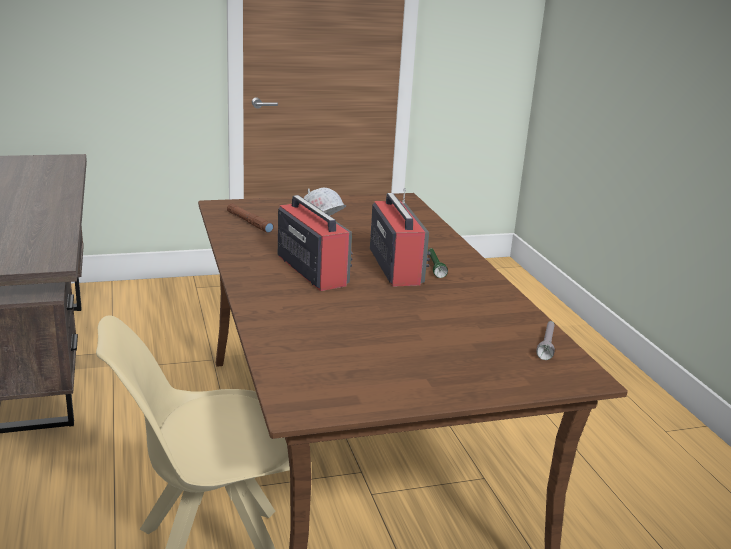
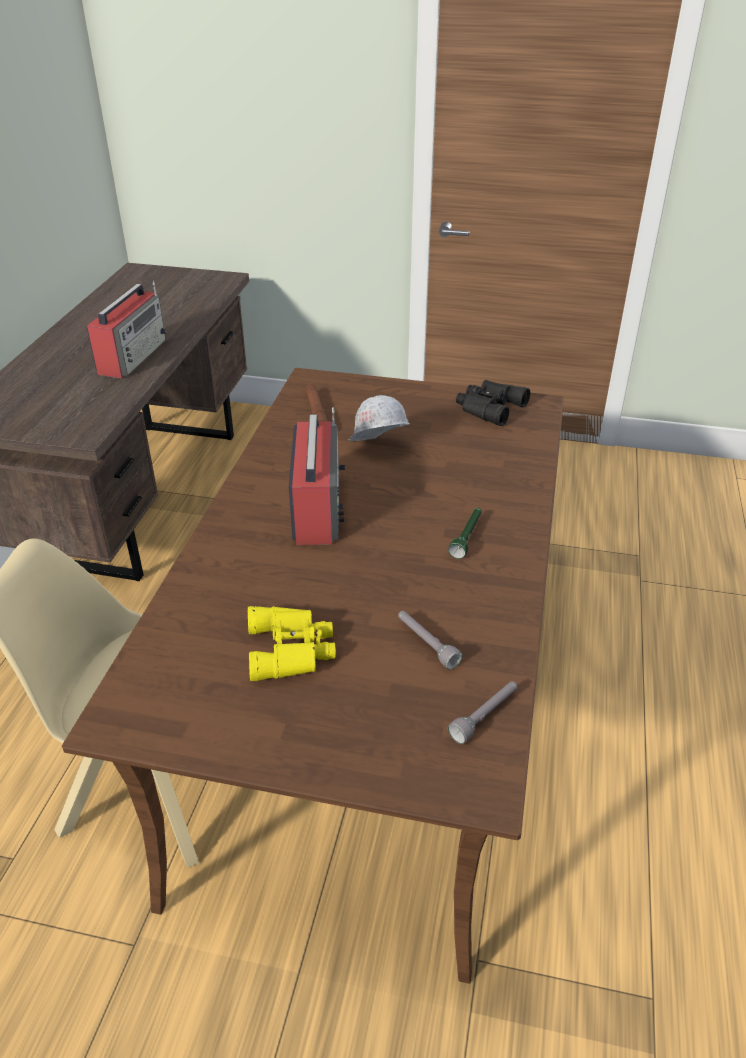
camera: 30 degrees right, 15 degrees up
(371, 204) = (488, 407): none -> black binoculars
(384, 342) = (292, 649): none -> yellow binoculars
(395, 266) = (419, 524): radio -> radio (133, 356)
(471, 321) = (426, 644): none -> grey flashlight

